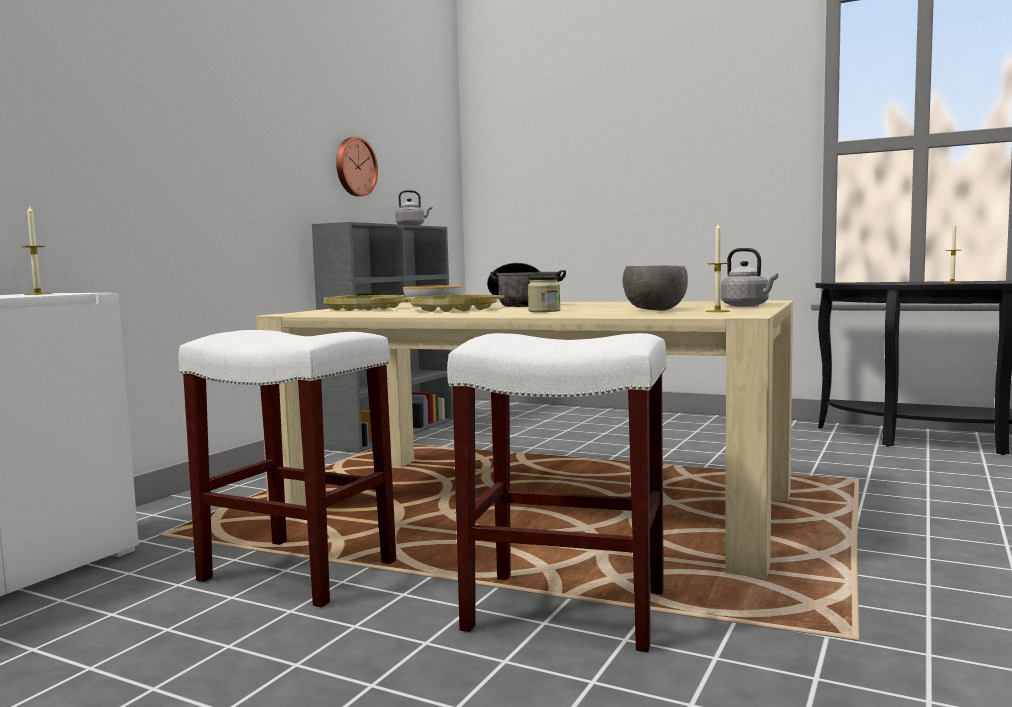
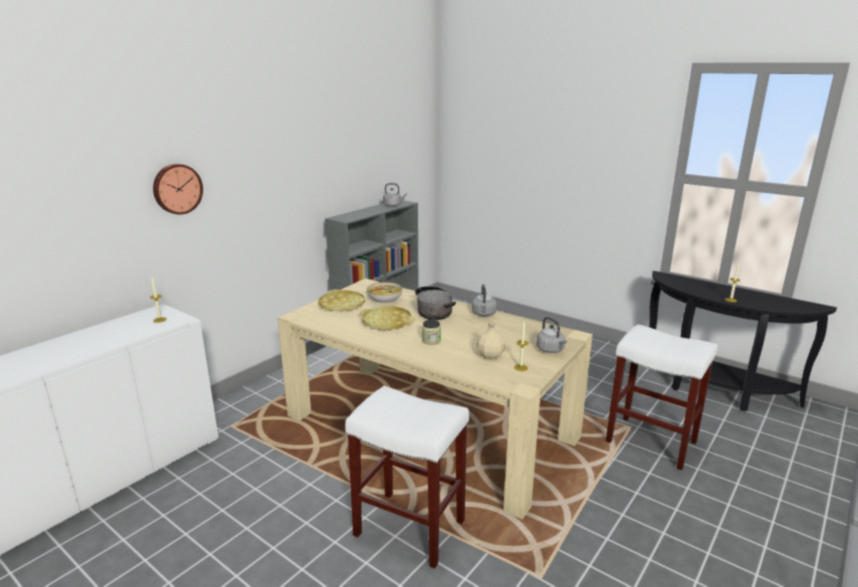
camera: 10 degrees right, 15 degrees up
(295, 571) = (289, 471): white stool -> white stool (649, 442)
(354, 167) = (356, 170): wall clock -> wall clock (177, 188)
(607, 302) = (484, 314): none -> grey kettle
(656, 310) = (490, 355): grey bowl -> beige bottle

